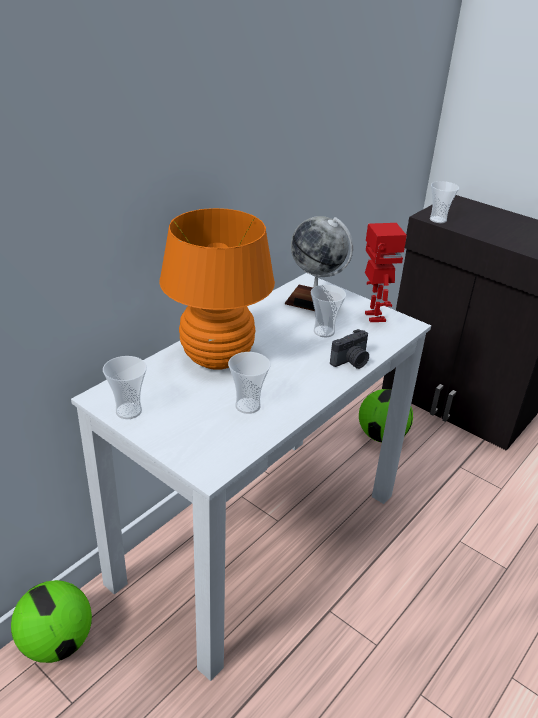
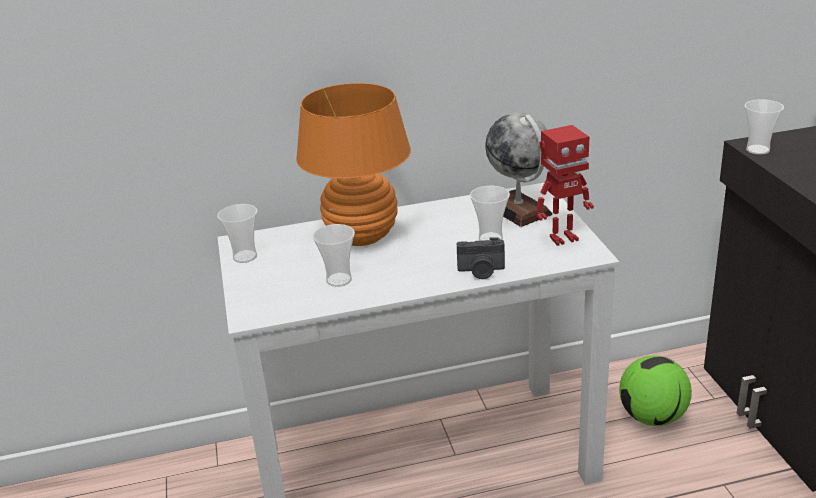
camera: 40 degrees right, 5 degrees down
(57, 642) = (192, 469): football -> none
(373, 317) = (562, 238): toy robot -> toy robot turned 45 degrees clockwise

